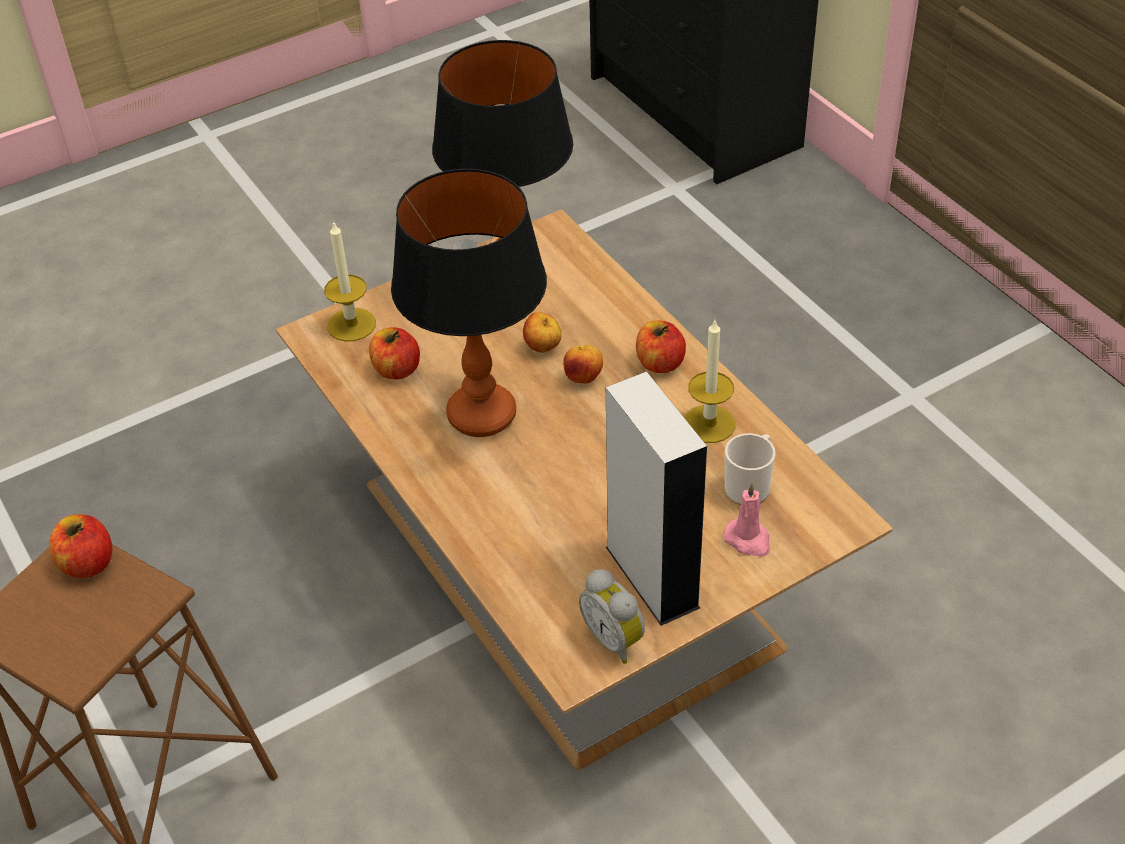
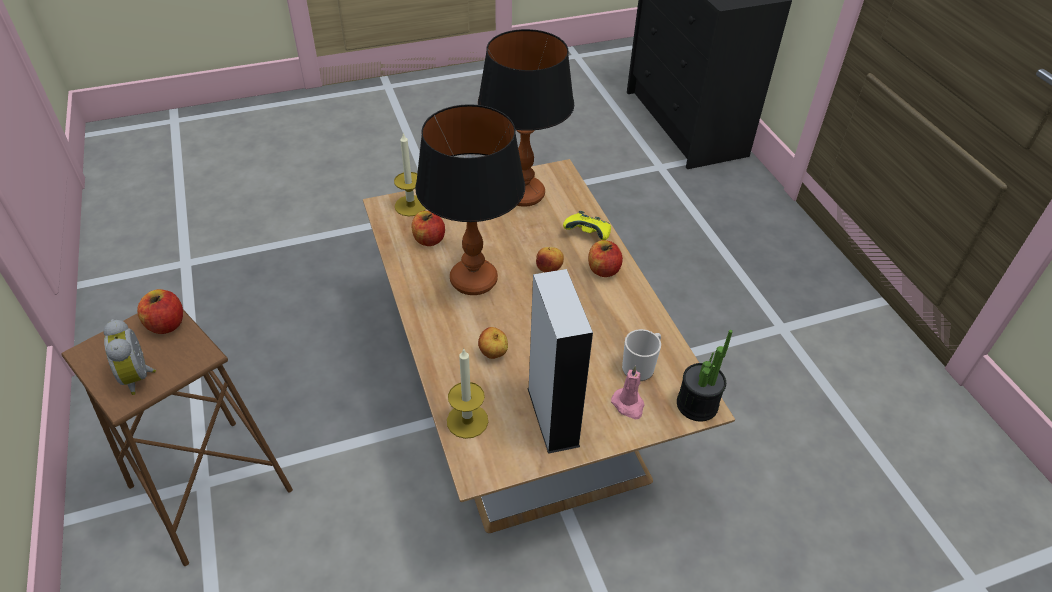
camera: 10 degrees right, 0 degrees up
(543, 348) = (528, 244): apple -> apple (493, 354)
(615, 639) = (513, 456): alarm clock -> alarm clock (140, 376)
(623, 317) = (588, 235): none -> yellow game controller
(709, 424) = (624, 317): candle -> candle (467, 421)
(838, 520) = (697, 404): none -> potted plant

